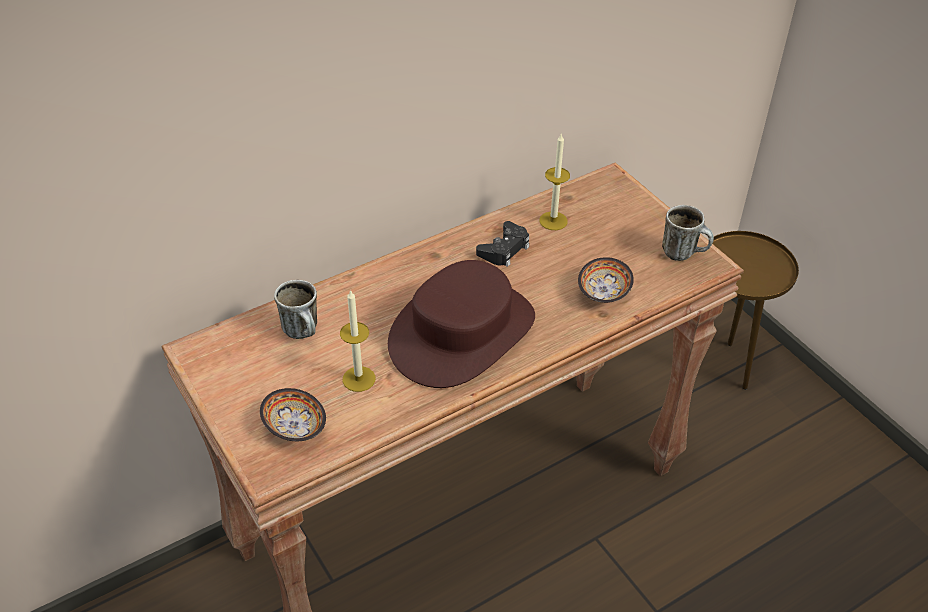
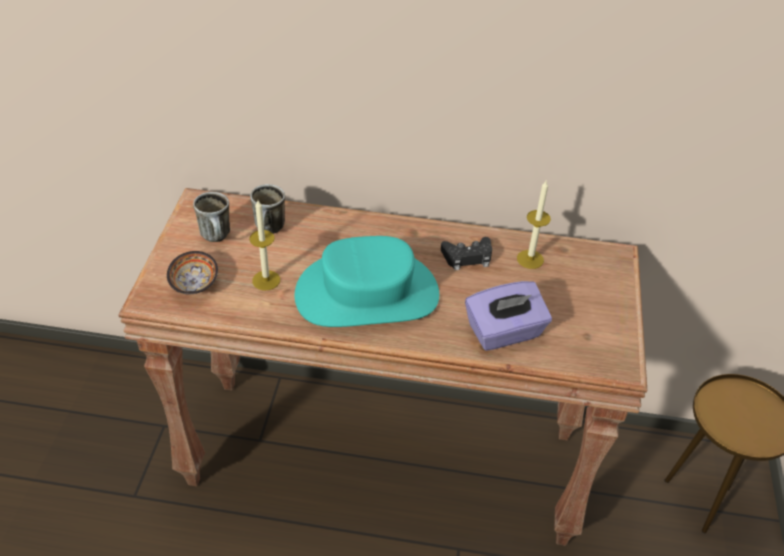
camera: 40 degrees right, 0 degrees up
(461, 332) = (367, 294): brown hat -> turquoise hat
(604, 292) = (504, 332): bowl -> purple tissue box
(684, 253) = (608, 345): mug -> mug (218, 238)

